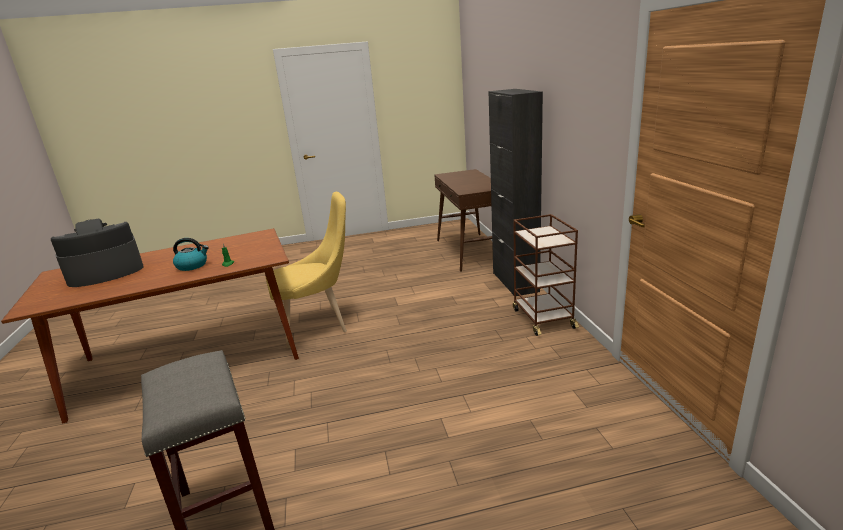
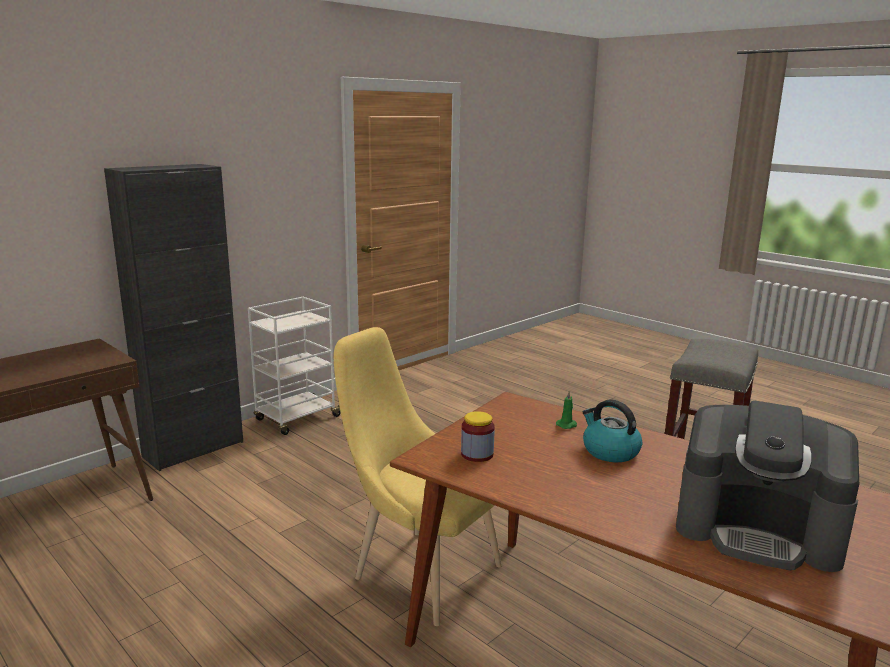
camera: 125 degrees left, 5 degrees down
(247, 241) = (477, 454): none -> jar
(542, 318) = (296, 418): brown cart -> white cart

